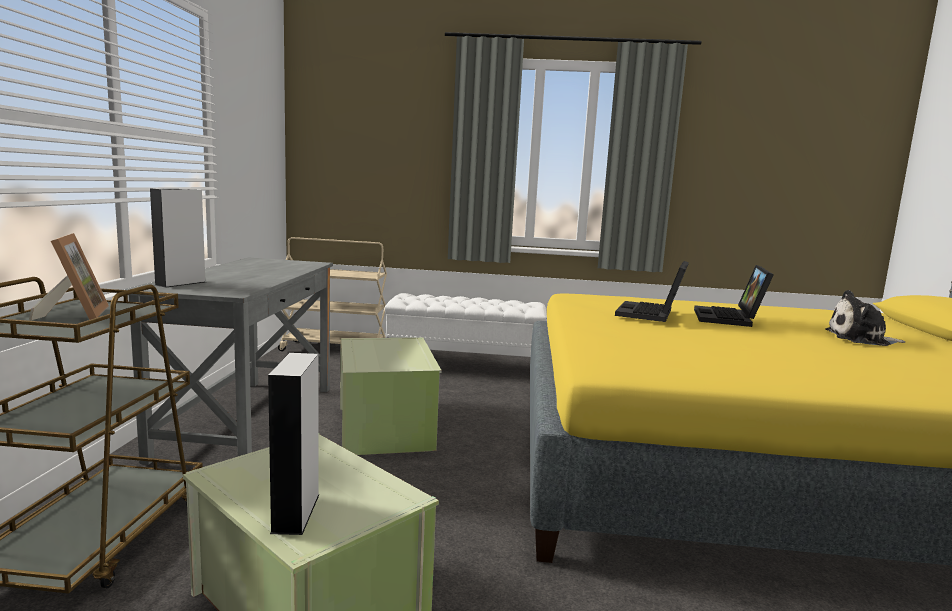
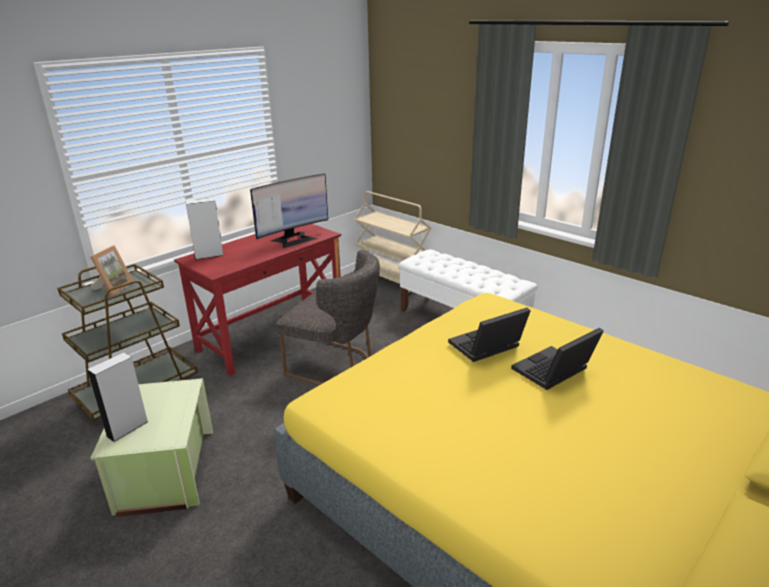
camera: 40 degrees right, 15 degrees up
(249, 421) = (272, 335): grey desk -> red desk
(281, 268) = (293, 239): none -> monitor
(386, 428) = (336, 365): green storage box -> grey chair
(861, 339) = (637, 440): plush toy -> none

